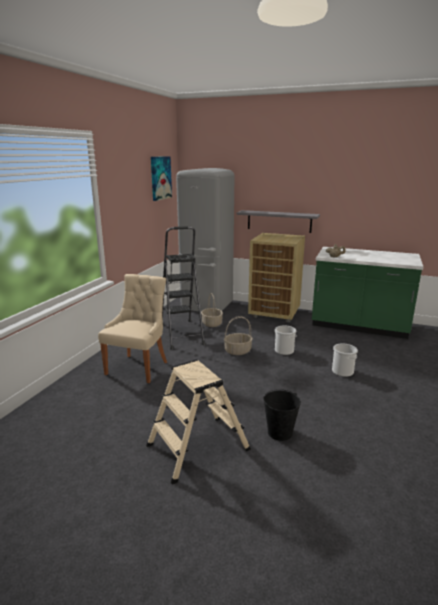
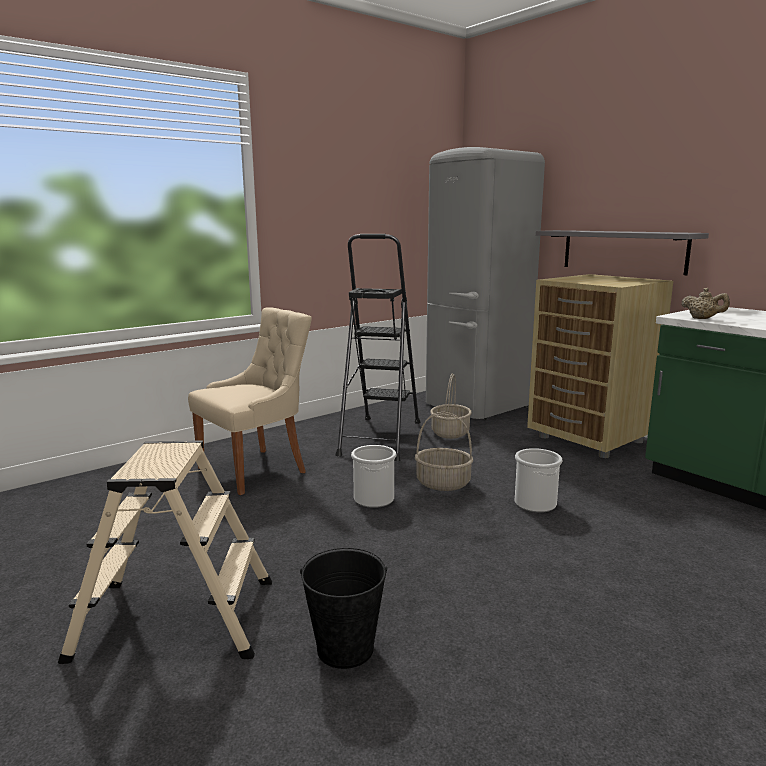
camera: 30 degrees right, 5 degrees down
(160, 178) = (412, 171): picture -> none
(342, 371) = (626, 575): bucket -> bucket (373, 499)

